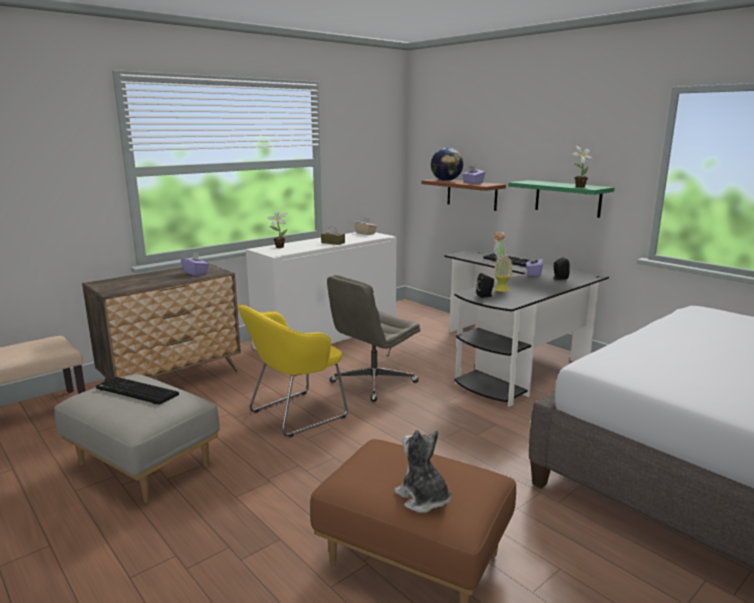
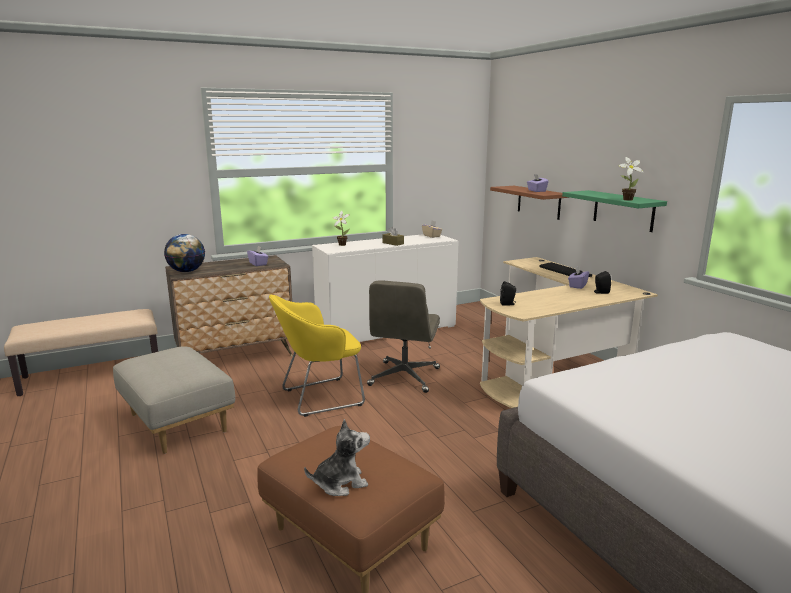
camera: 15 degrees right, 0 degrees up
(135, 392) = (173, 361): keyboard -> none
(373, 383) = (404, 377): grey office chair -> grey office chair turned 45 degrees counterclockwise
(423, 498) = (340, 483): plush toy -> plush toy turned 90 degrees clockwise
(446, 180) = (513, 188): globe -> globe (186, 271)
(499, 288) = (528, 298): potted plant -> none
(513, 359) = (554, 370): black desk -> beige desk

